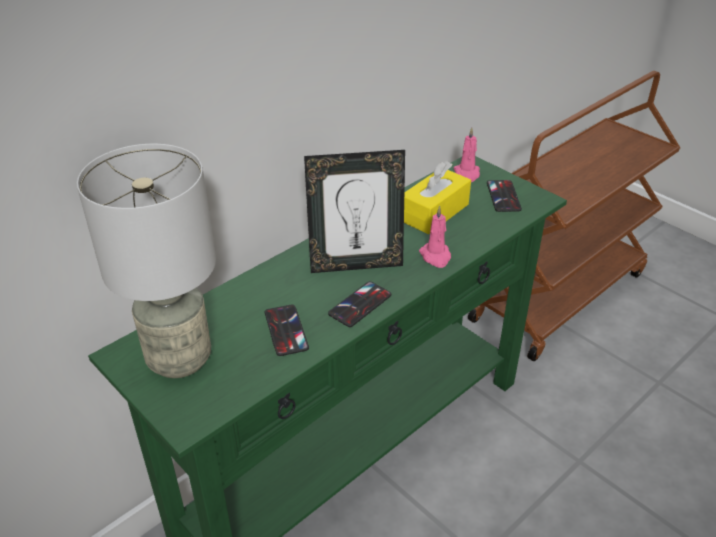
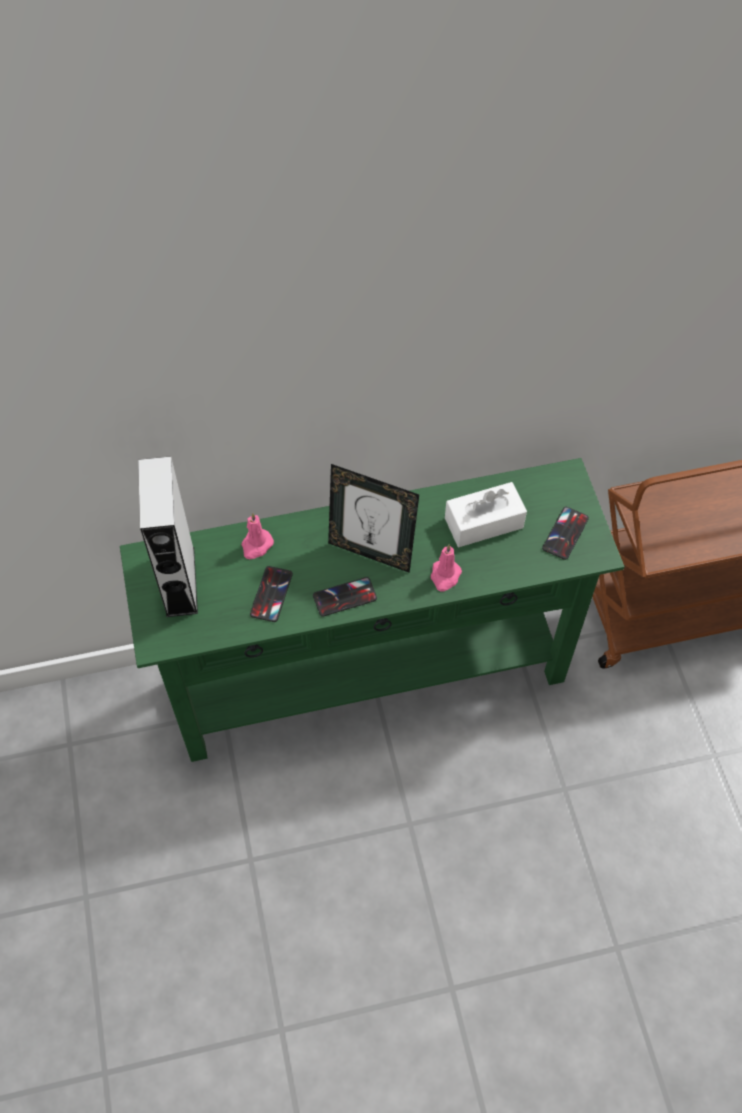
camera: 30 degrees right, 20 degrees up
(180, 358) = (180, 581): grey table lamp -> grey speaker
(434, 212) = (483, 523): yellow tissue box -> white tissue box
(467, 174) = (554, 487): pink candle -> pink candle (256, 545)

